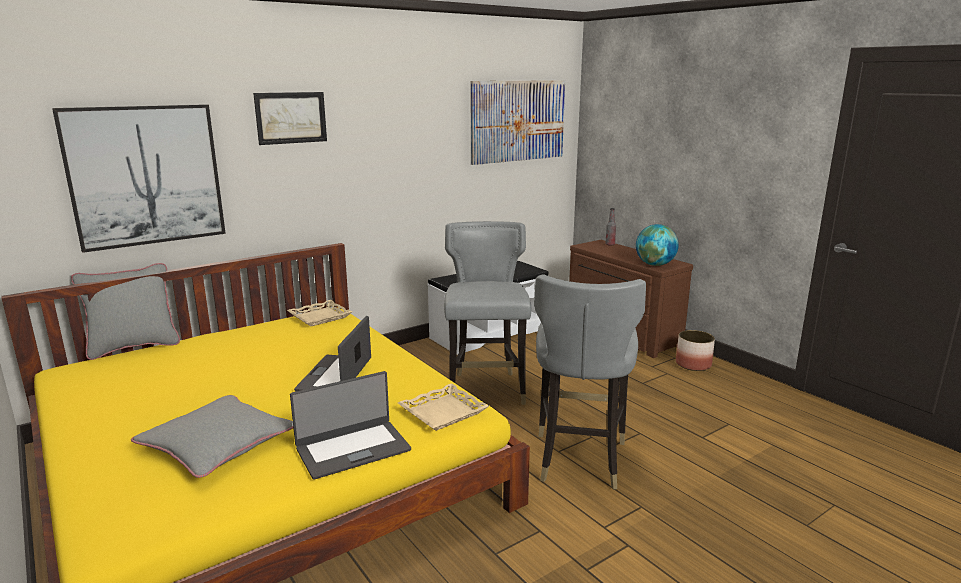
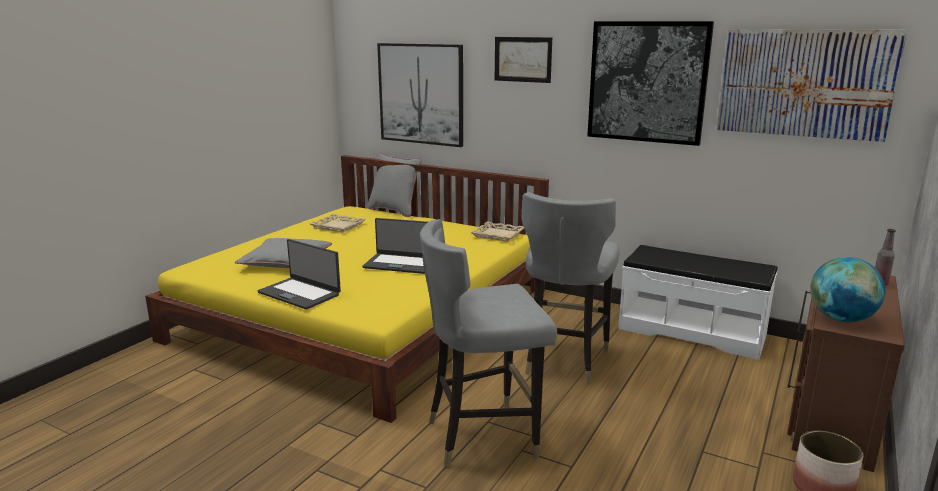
camera: 65 degrees right, 0 degrees up
(336, 375) = (400, 264): laptop -> laptop turned 150 degrees counterclockwise
(416, 131) = (647, 82): none -> picture
(443, 412) = (370, 308): beige tray -> beige tray (338, 226)
(486, 390) = (564, 360): grey chair -> grey chair turned 135 degrees clockwise

